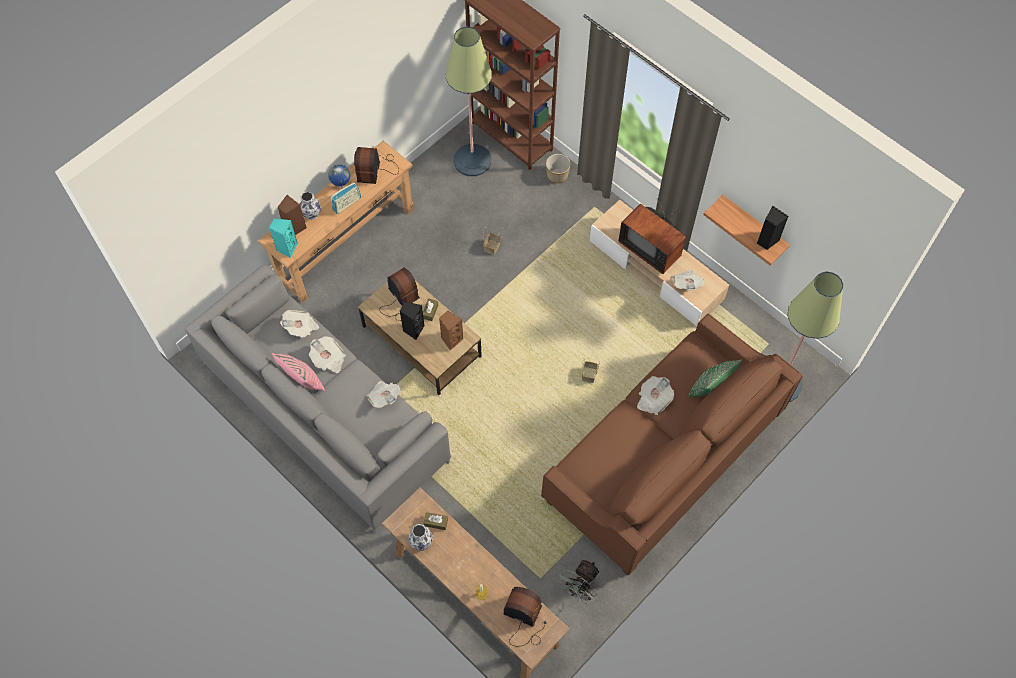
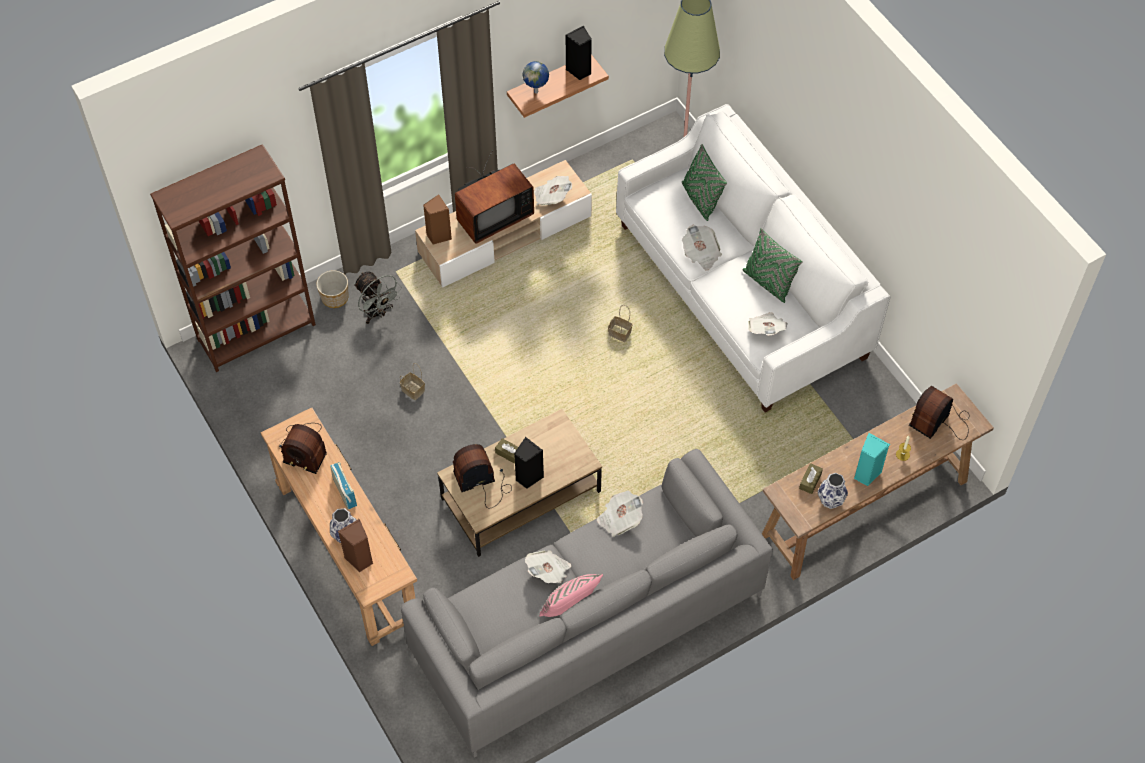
camera: 75 degrees left, 5 degrees down
(287, 248) = (388, 573): turquoise speaker -> turquoise speaker (866, 474)
(301, 327) = (493, 595): newspaper -> newspaper (766, 330)
(342, 187) = (317, 493): globe -> globe (536, 91)
(451, 339) = (555, 439): brown speaker -> brown speaker (438, 235)
(472, 160) = (275, 383): floor lamp -> none
(579, 589) = (873, 406): grey fan -> grey fan (378, 313)
(640, 458) = (768, 282): none -> green pillow
(663, 458) = (741, 291): brown sofa -> white sofa

